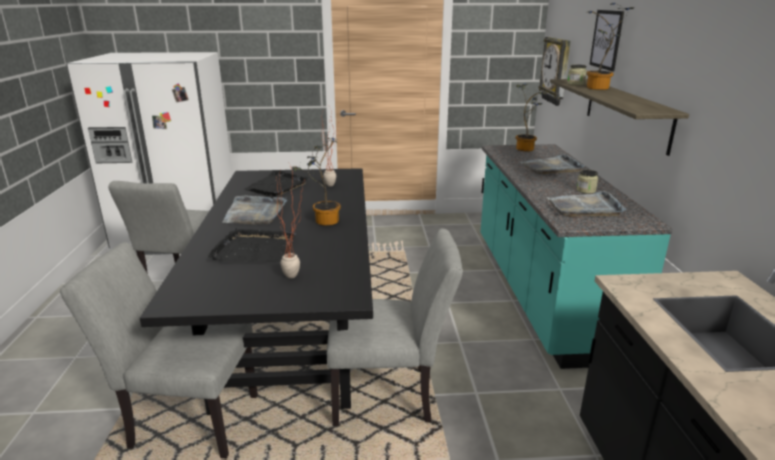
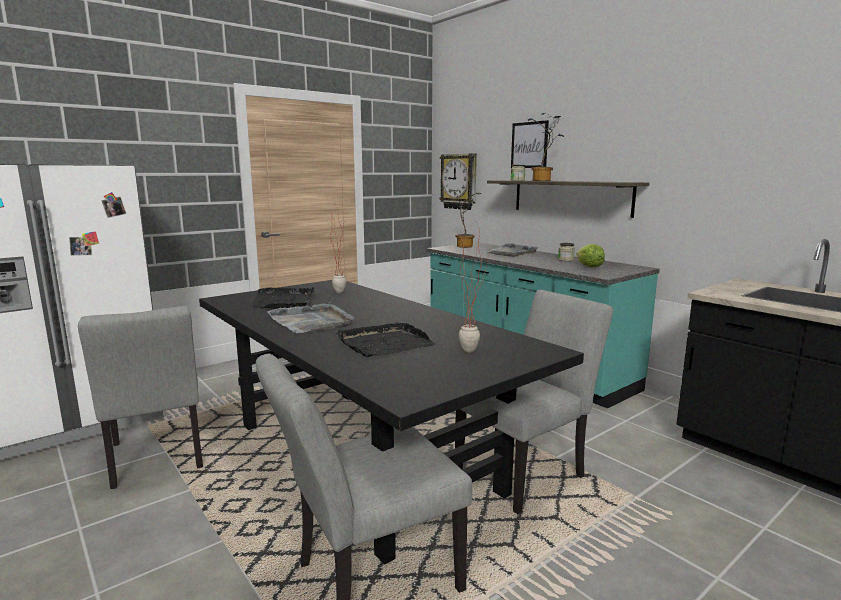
camera: 35 degrees left, 10 degrees down
(323, 221) = (397, 314): potted plant -> none
(584, 207) = (589, 267): grey tray -> lettuce

